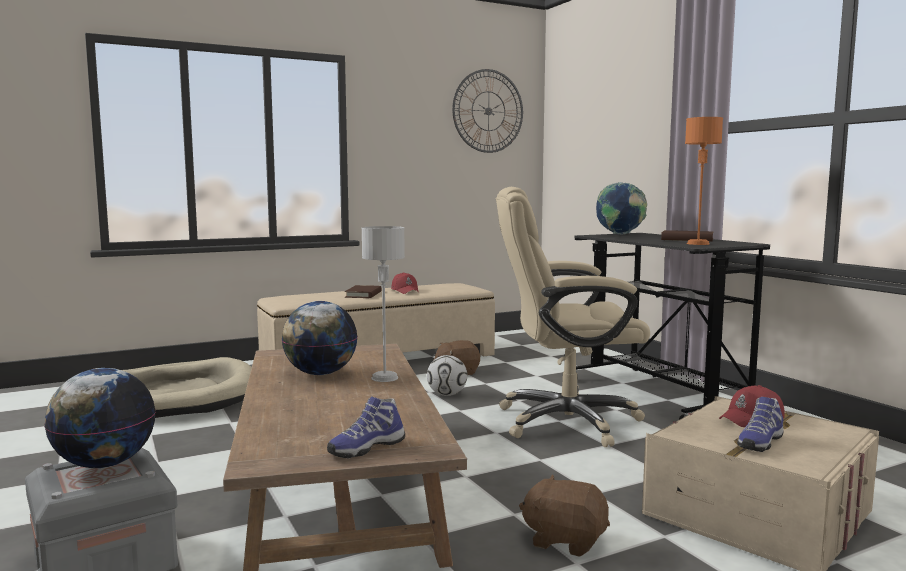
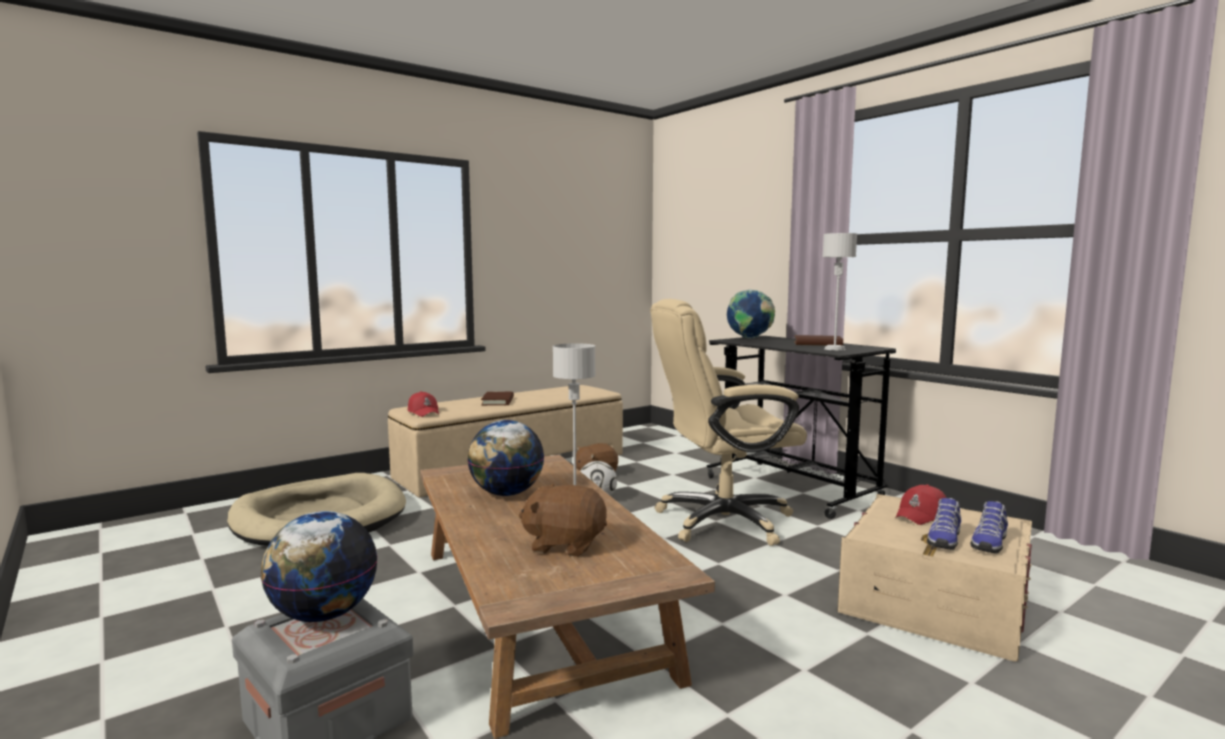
camera: 10 degrees left, 0 degrees up
(366, 448) = (610, 577): shoe -> shoe (988, 543)
(405, 291) = (536, 395): red cap -> red cap (424, 412)
(488, 111) = (603, 216): wall clock -> none
(565, 540) = (781, 646): brown plush toy -> brown plush toy (565, 544)
(698, 243) = (834, 349): orange table lamp -> grey table lamp

